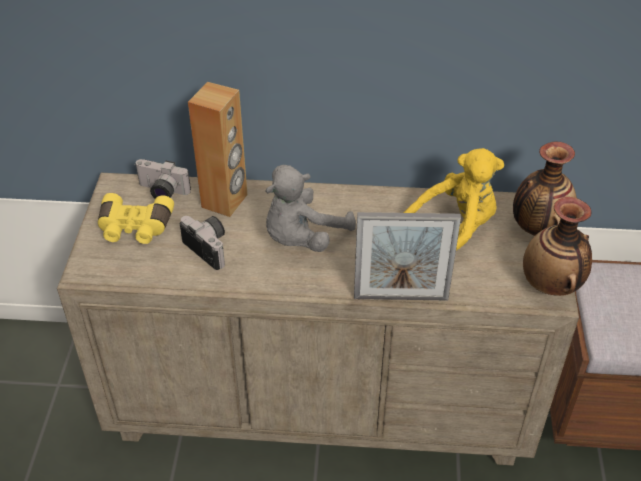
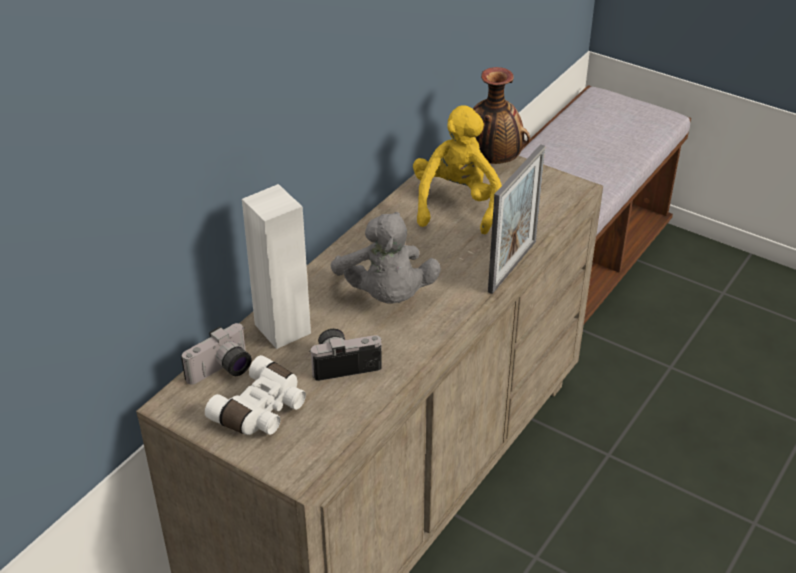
camera: 60 degrees left, 5 degrees down
(134, 228) = (262, 411): yellow binoculars -> white binoculars
(225, 201) = (283, 328): brown speaker -> white speaker
(551, 285) = (560, 183): vase -> none

